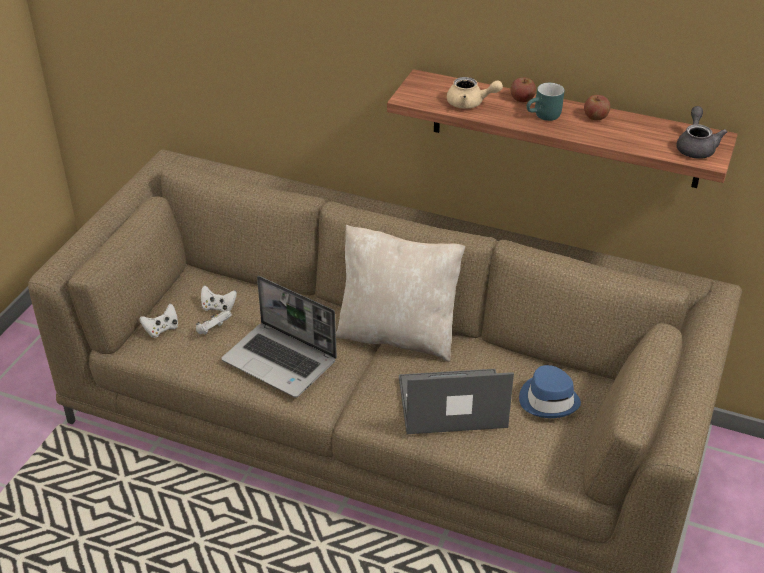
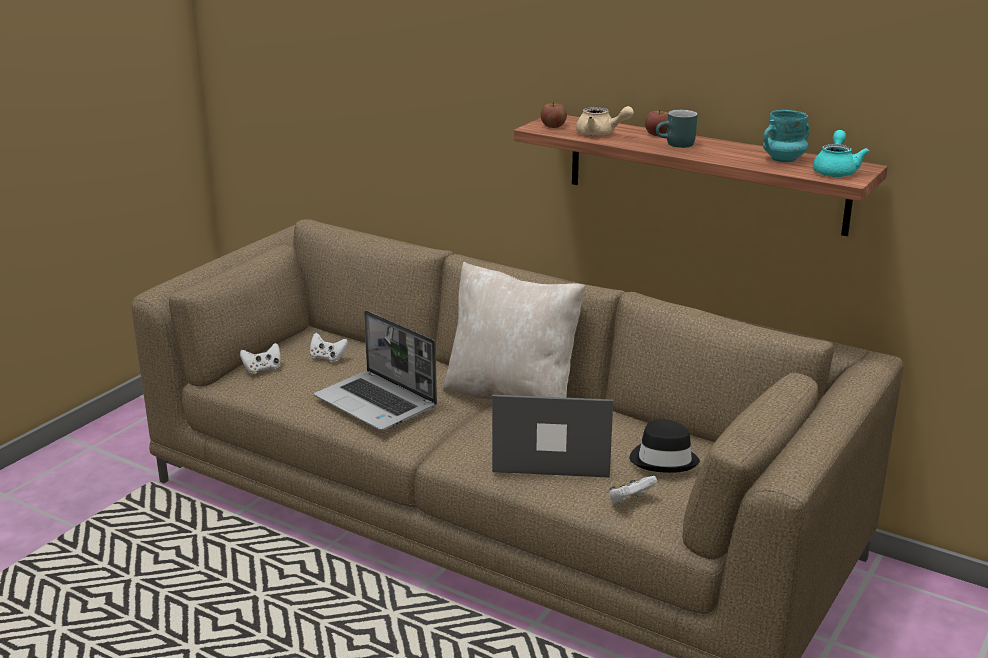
camera: 10 degrees right, 15 degrees down
(213, 330) = (315, 374): white game controller -> white game controller (630, 501)
(549, 400) = (664, 459): blue hat -> black hat
(595, 117) = (732, 148): apple -> apple (553, 126)
(646, 133) = (783, 160): none -> turquoise mug
(696, 147) = (835, 171): grey teapot -> turquoise teapot

